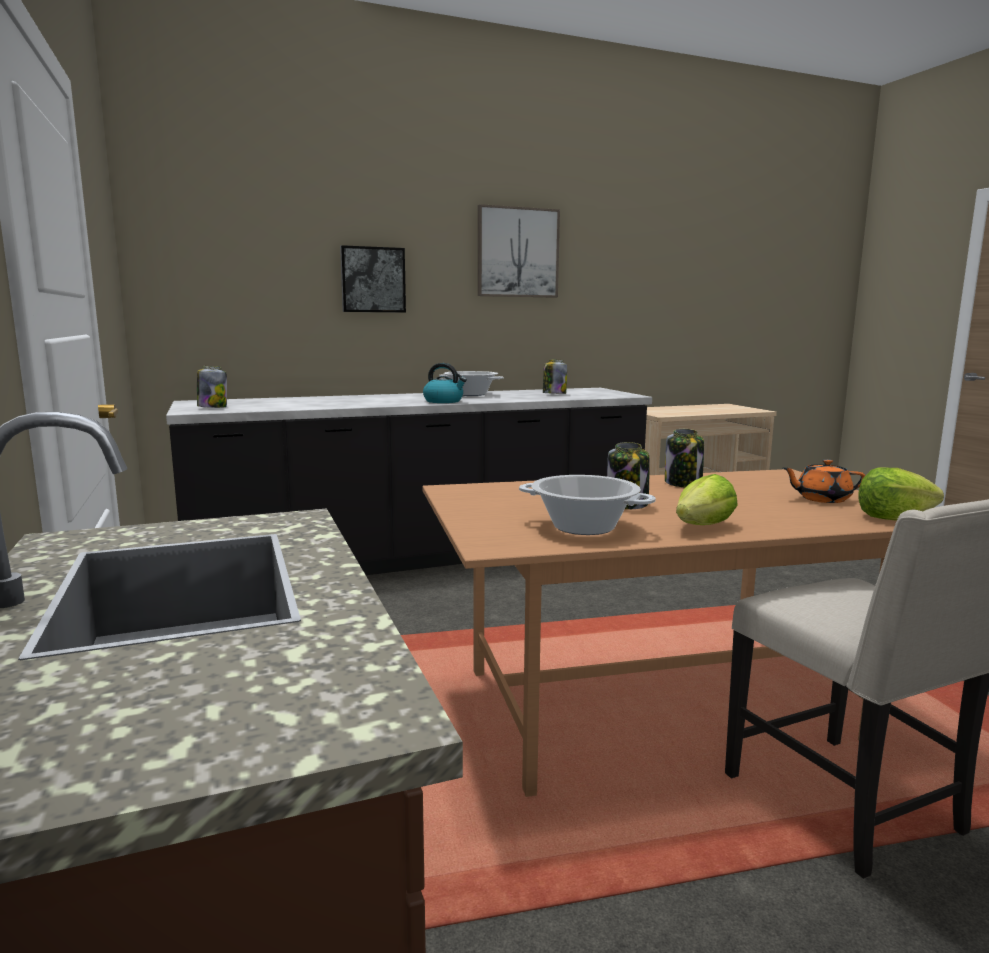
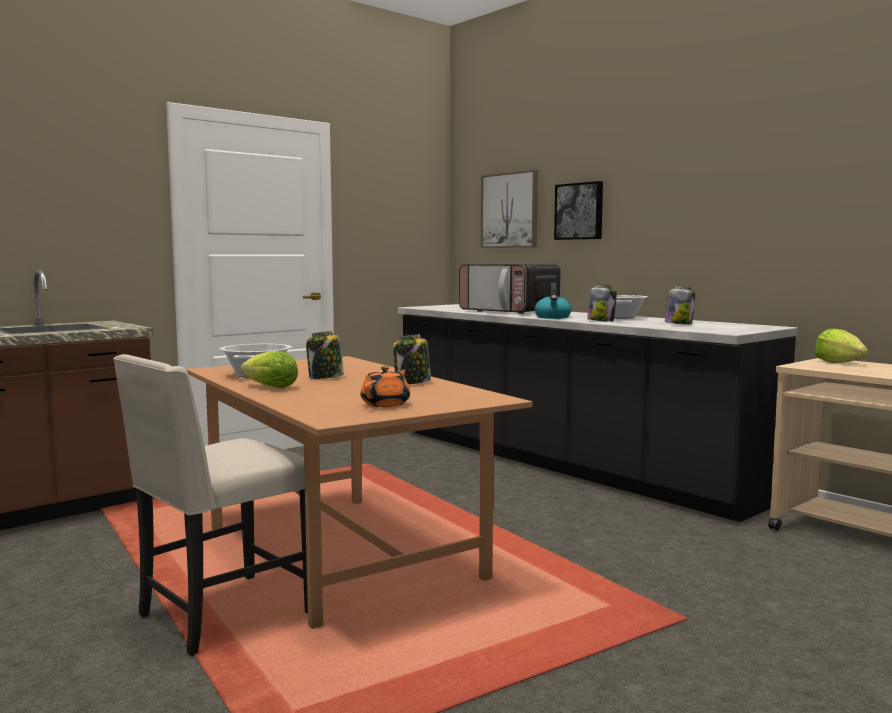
camera: 70 degrees right, 5 degrees down
(212, 407) = (438, 307): jar -> jar (601, 321)
(343, 401) = (510, 311): none -> microwave
(517, 252) = (706, 171): picture -> picture (510, 210)
(821, 499) = (386, 404): orange teapot -> orange teapot turned 45 degrees clockwise
(893, 517) = (329, 415): lettuce -> lettuce (839, 363)

